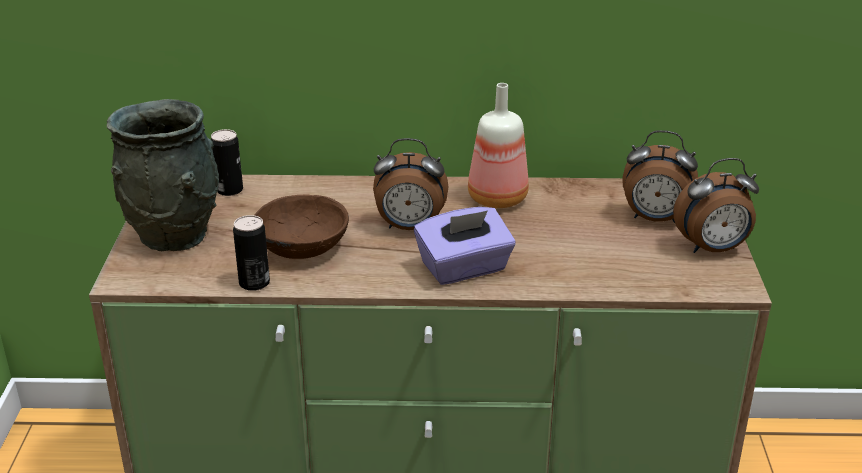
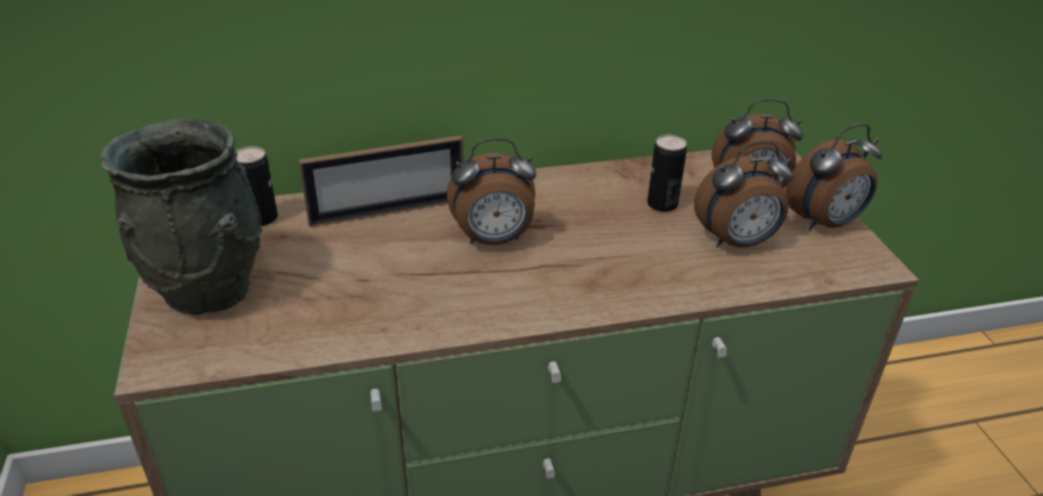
camera: 15 degrees left, 5 degrees up
(254, 283) = (334, 343): can -> can (662, 204)
(301, 247) = (375, 283): brown bowl -> none
(332, 196) = (388, 212): none -> picture frame
(464, 268) = (578, 285): purple tissue box -> none
(495, 198) = (572, 191): bottle -> none
(620, 254) = (737, 242): none -> alarm clock

